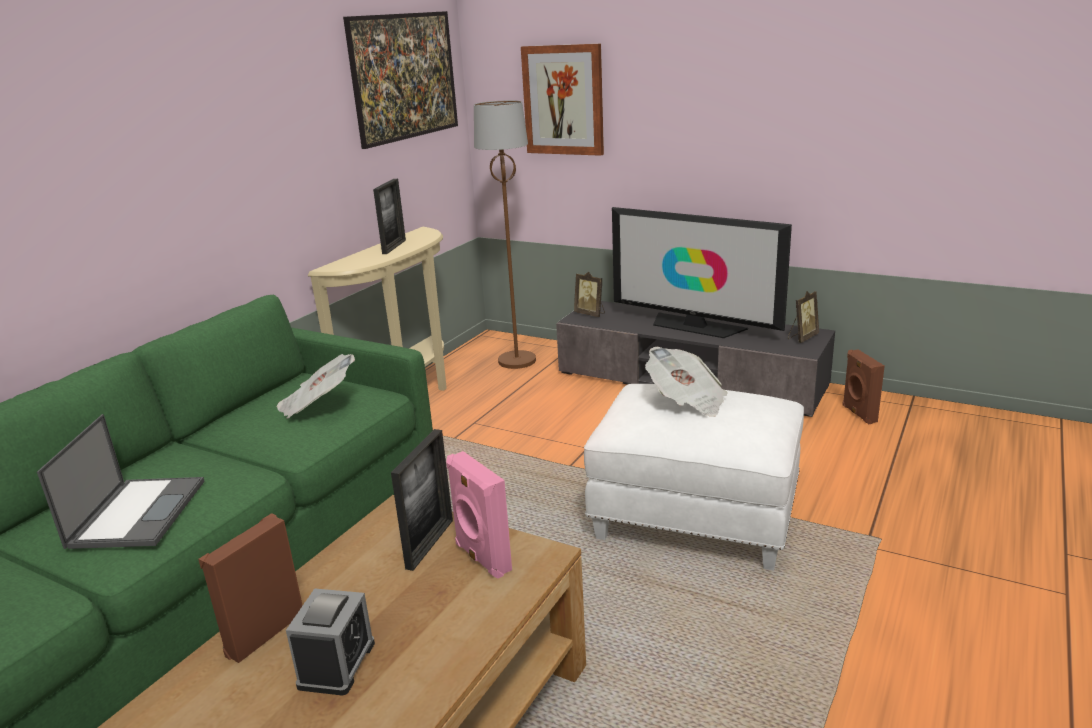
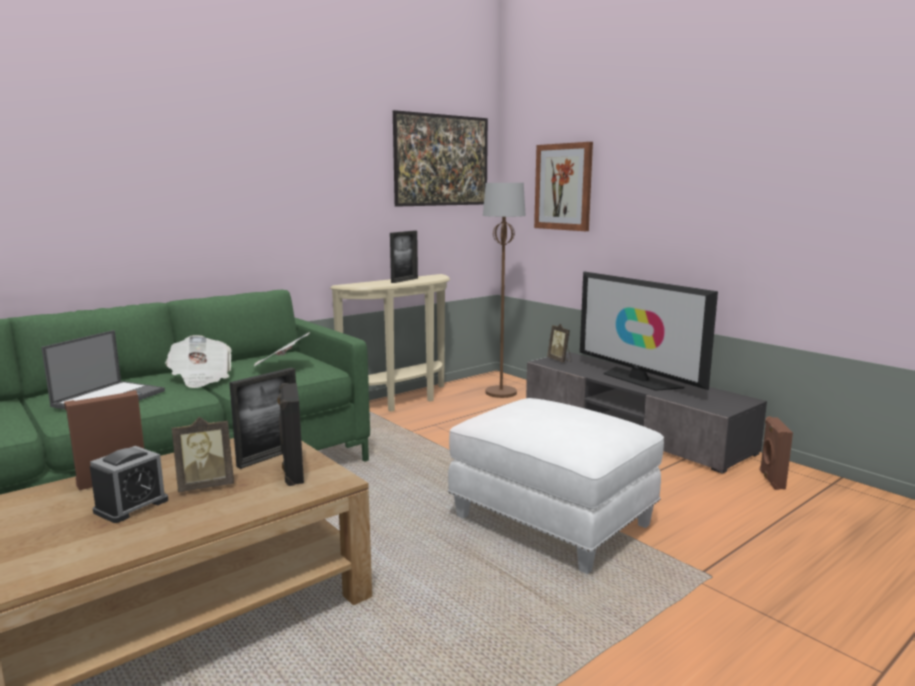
camera: 20 degrees right, 10 degrees down
(481, 558) = (292, 472): pink speaker -> black speaker
(686, 401) = (552, 411): newspaper -> newspaper (201, 378)
(802, 337) = (729, 401): picture frame -> picture frame (206, 486)

